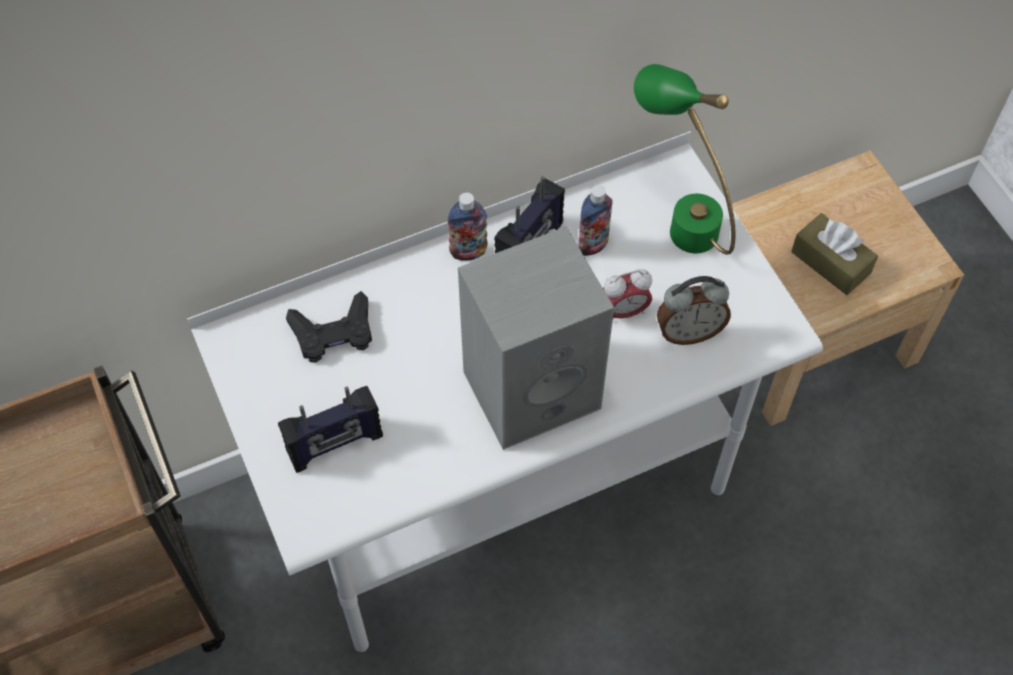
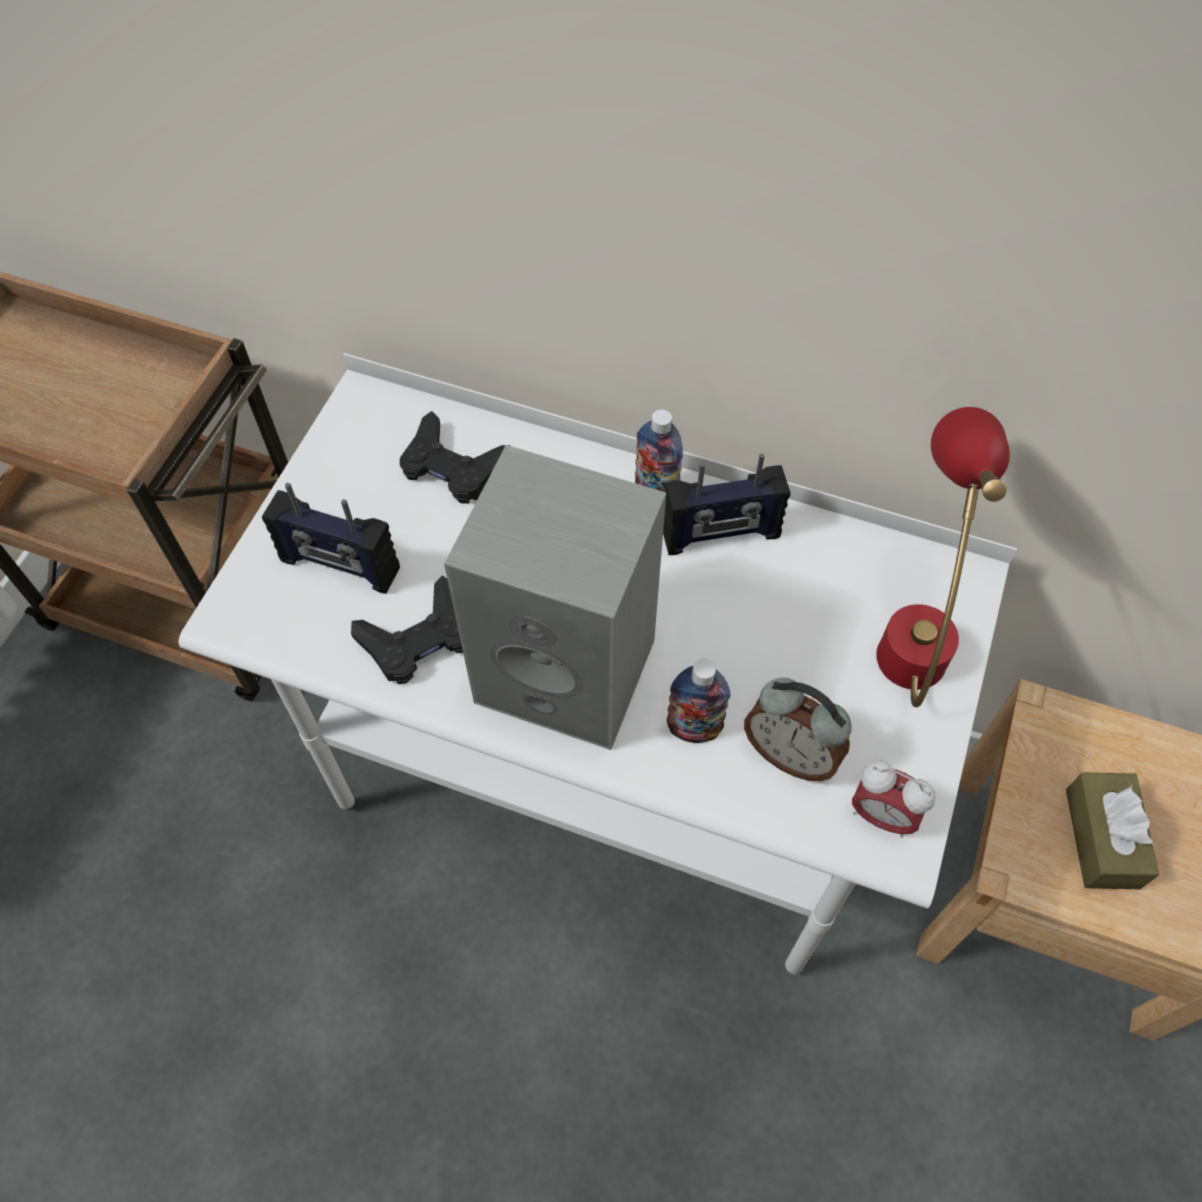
camera: 45 degrees right, 0 degrees up
(432, 443) = (419, 639): none -> black game controller
(593, 245) = (787, 583): bottle -> bottle (694, 729)
(624, 311) = (745, 674): alarm clock -> alarm clock (881, 815)
(679, 216) = (913, 628): green table lamp -> red table lamp

